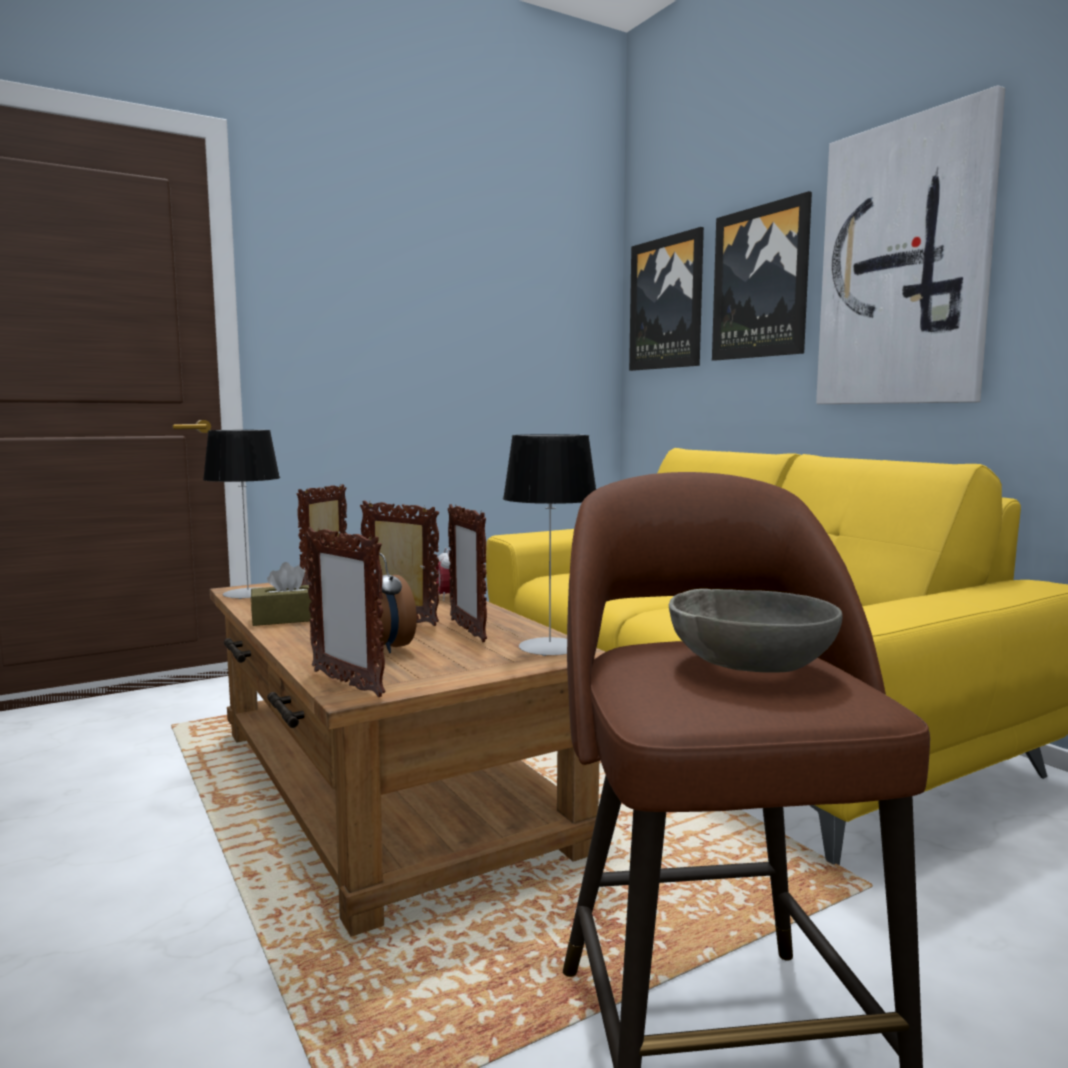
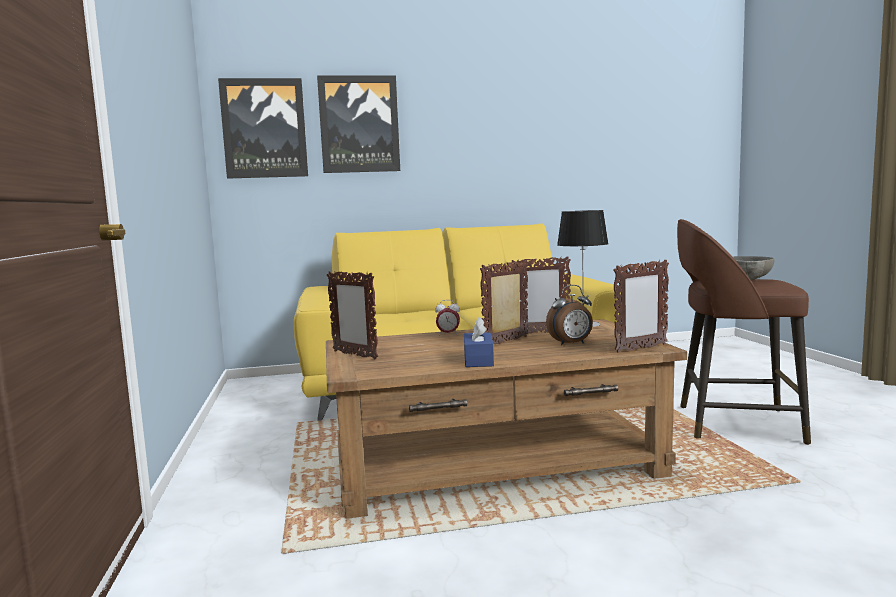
camera: 70 degrees left, 0 degrees up
(248, 593) = (371, 371): table lamp -> none
(288, 618) = (478, 360): brown tissue box -> blue tissue box
(904, 264) = (458, 127): picture -> none

